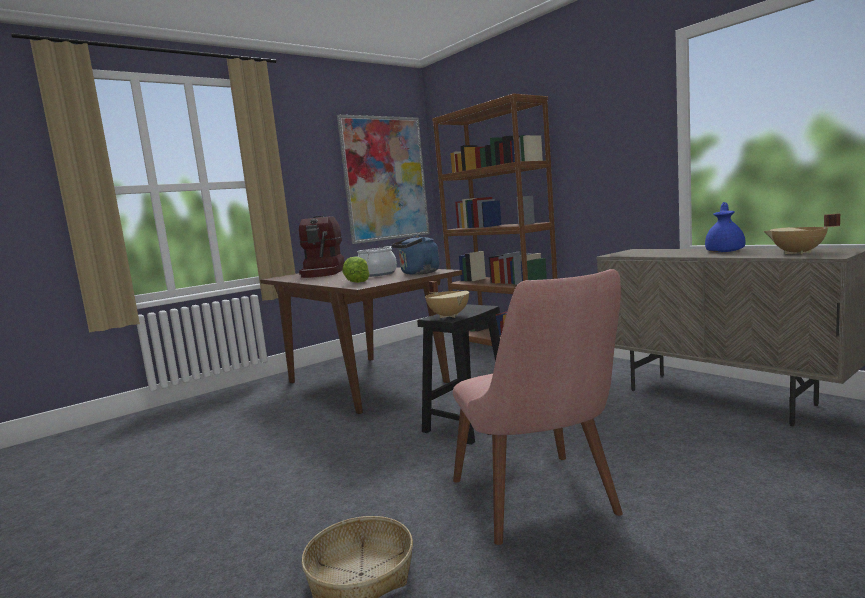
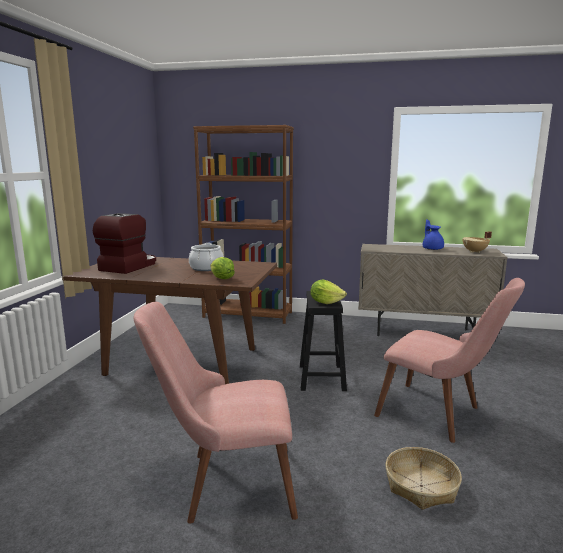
camera: 40 degrees left, 5 degrees up
(211, 494) = (224, 484): none -> pink chair
(323, 273) = (128, 266): coffee machine -> coffee machine turned 120 degrees counterclockwise
(385, 178) = (134, 172): picture -> none
(418, 273) = (249, 267): blue kettle -> none
(449, 316) = (325, 302): beige cooking pot -> lettuce

